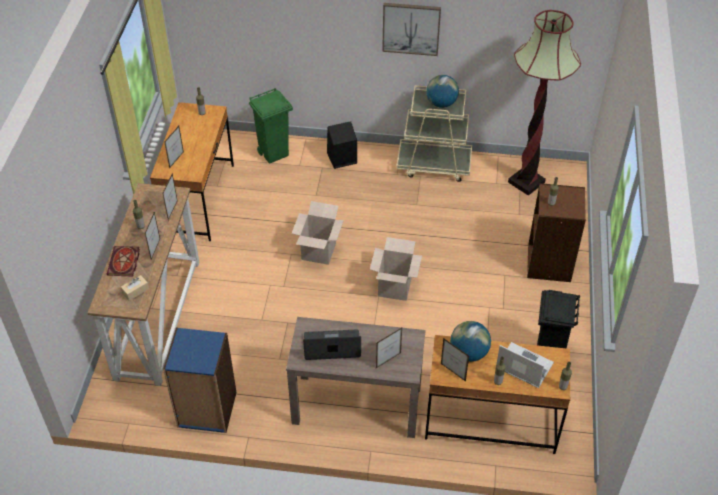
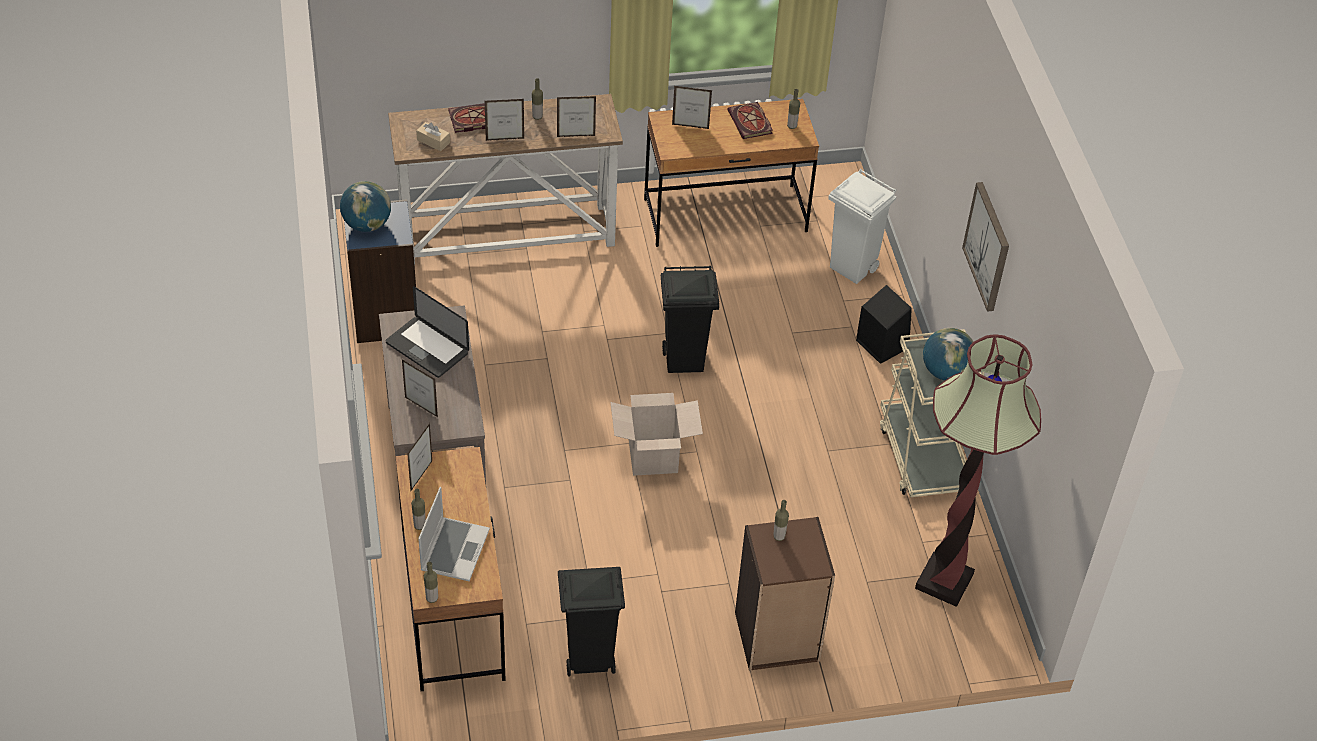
camera: 70 degrees right, 0 degrees up
(189, 131) = (751, 123): none -> book
(274, 154) = (853, 268): green trash can -> white trash can
(318, 251) = (685, 360): cardboard box -> black trash can
(332, 346) = (427, 348): laptop -> laptop turned 150 degrees clockwise
(468, 353) = (459, 487): globe -> globe (367, 224)

